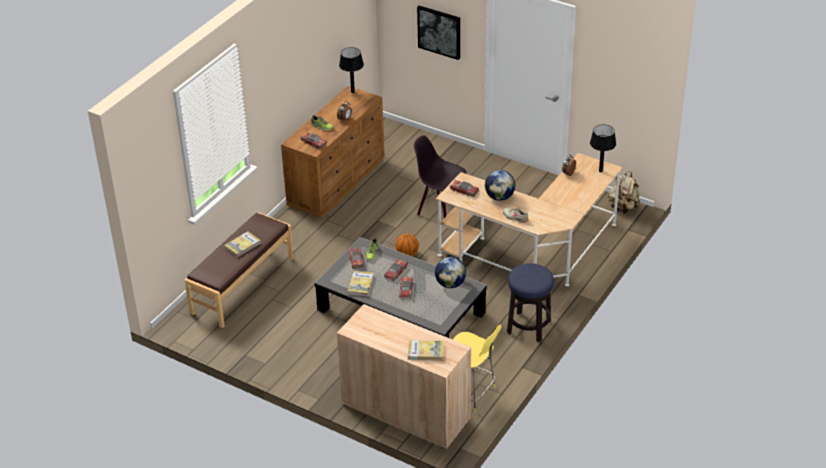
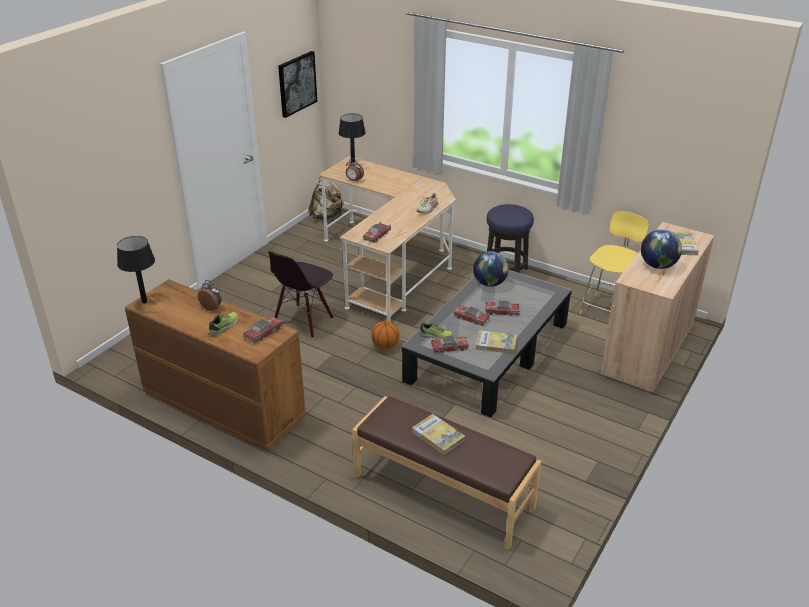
camera: 90 degrees left, 5 degrees down
(439, 32) = (124, 178): picture -> picture (297, 83)
(499, 197) = (391, 216): globe -> globe (657, 265)

